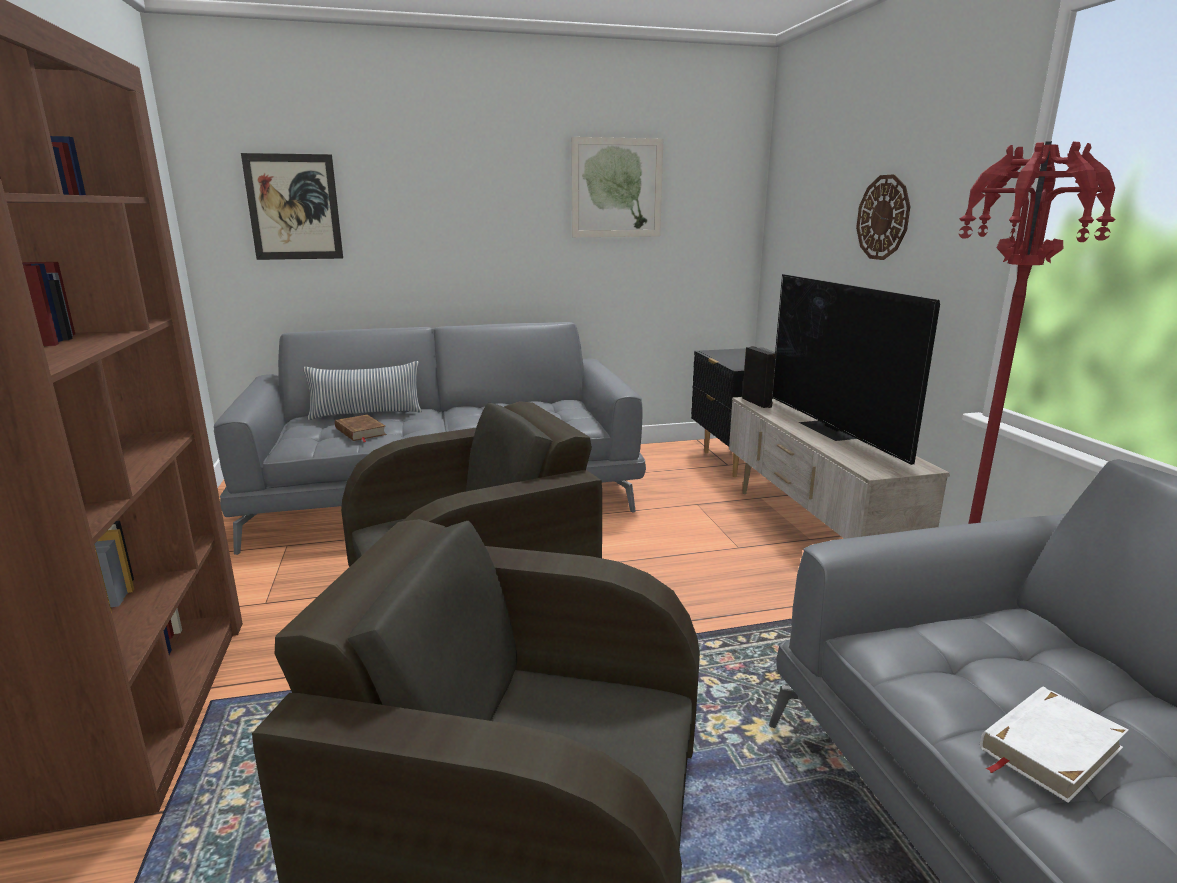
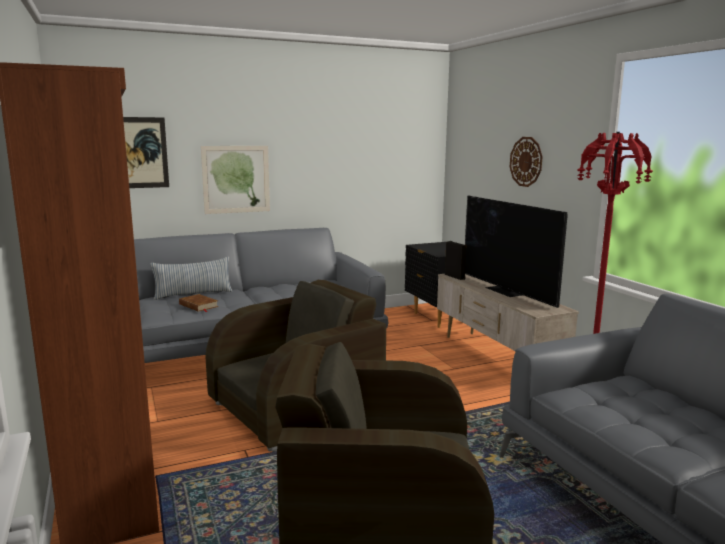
camera: 10 degrees left, 5 degrees down
(617, 188) = (352, 139): picture -> picture (236, 179)
(1049, 748) = (647, 427): white book -> none

